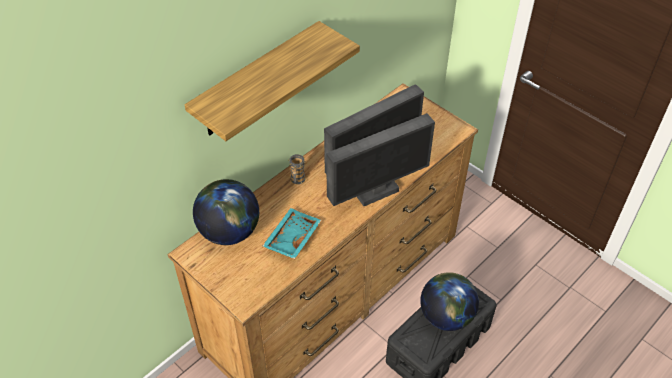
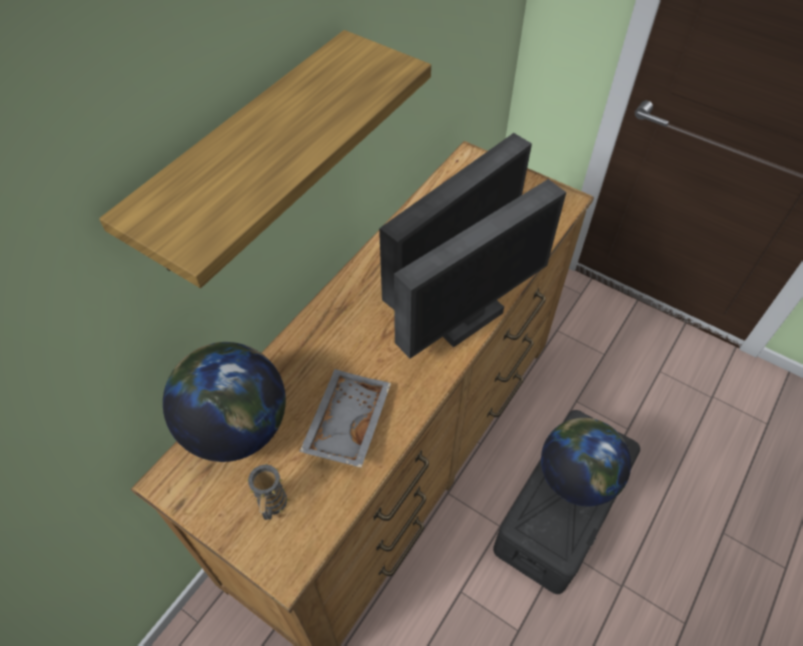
camera: 10 degrees left, 5 degrees up
(291, 238) = (346, 422): turquoise tray -> grey tray
(297, 181) = (336, 318): mug -> mug (272, 506)

